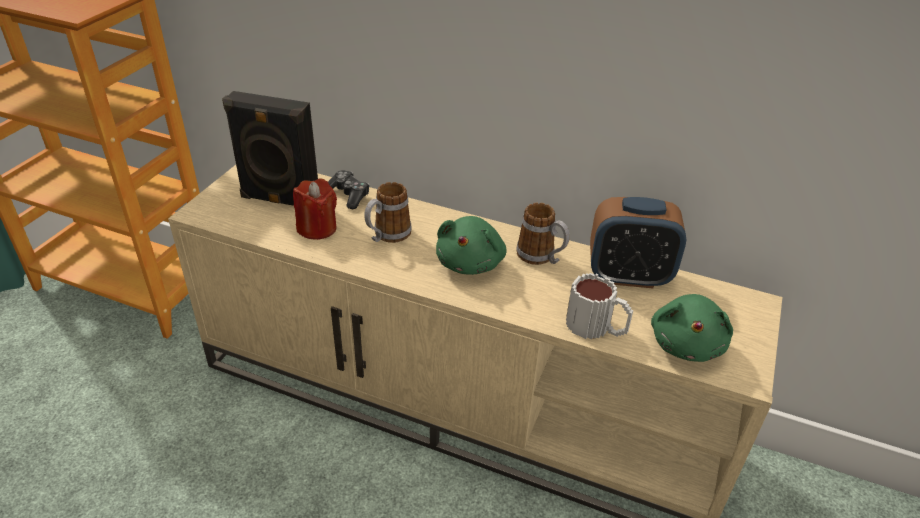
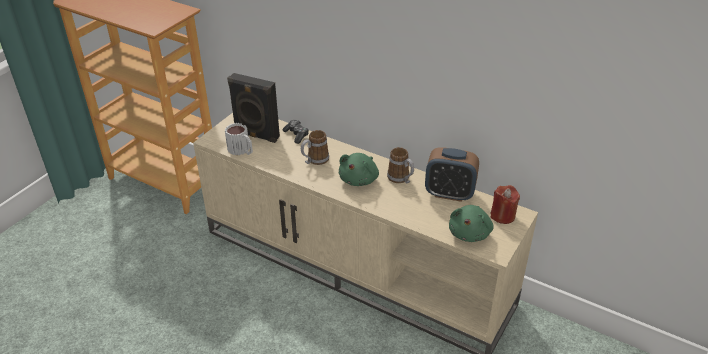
camera: 10 degrees right, 0 degrees up
(317, 228) = (275, 153): red candle -> red candle (502, 215)
(596, 327) = (421, 220): mug -> mug (241, 150)

